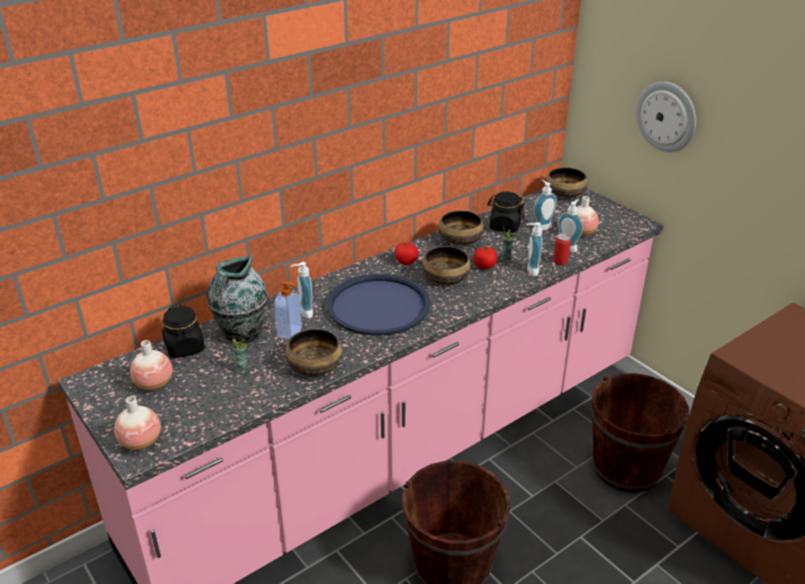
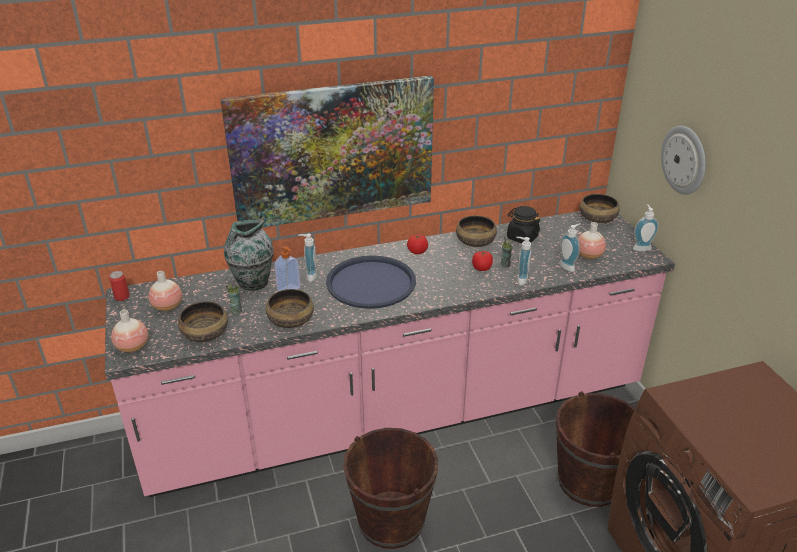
camera: 20 degrees right, 0 degrees up
(185, 348) = (205, 284): black jar -> none
(307, 163) = (333, 152): none -> picture
(445, 277) = (441, 271): bowl -> bowl (205, 333)
(541, 226) = (555, 244): soap dispenser -> soap dispenser (641, 247)
(560, 261) = (552, 277): can -> can (122, 297)

